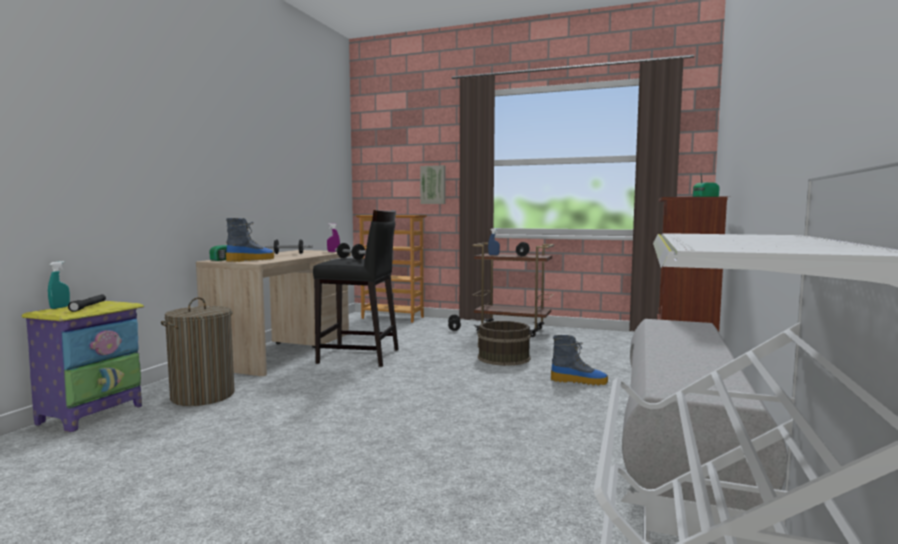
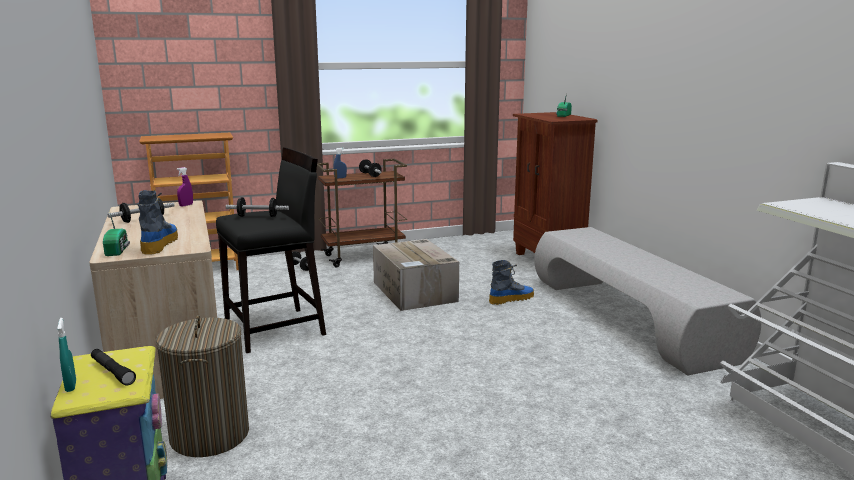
camera: 40 degrees left, 10 degrees up
(433, 185) = (234, 93): picture -> none
(503, 358) = (415, 292): brown bucket -> cardboard box

